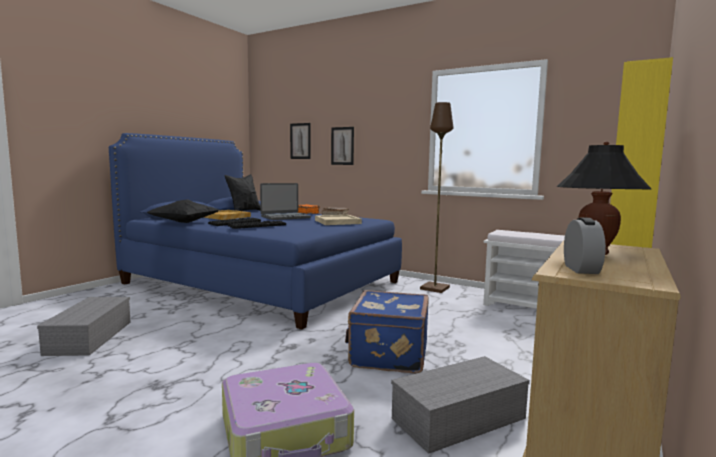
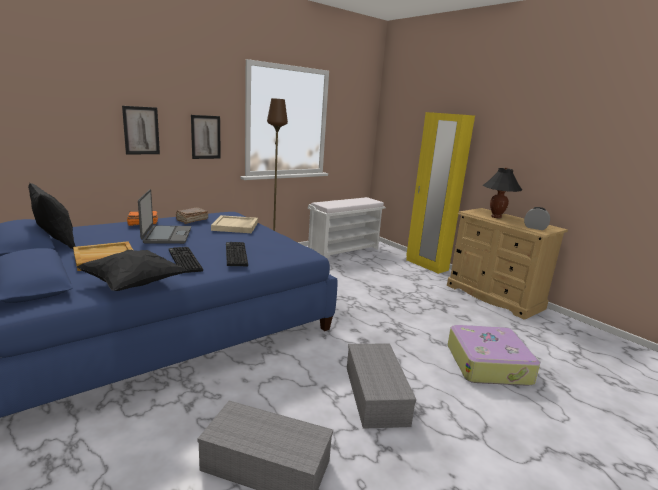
camera: 70 degrees left, 10 degrees up
(300, 141) = (63, 121): picture -> picture (205, 137)
(387, 354) = (394, 311): blue suitcase -> none
(458, 419) = (477, 315): grey storage box -> grey storage box (377, 395)

